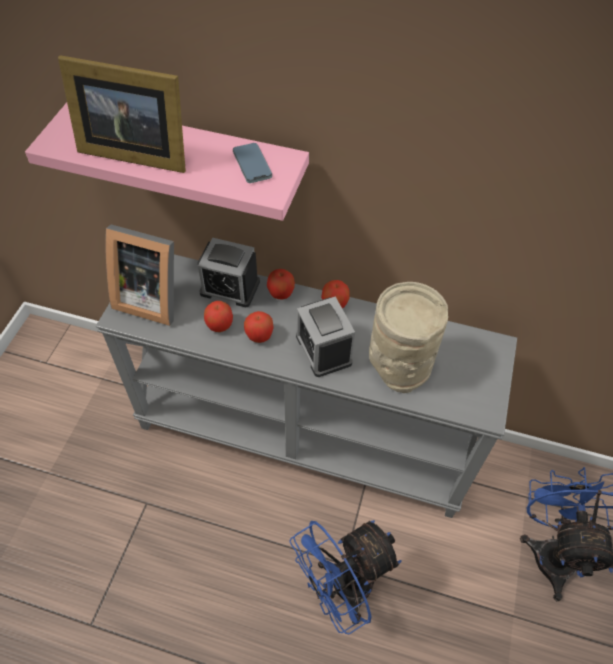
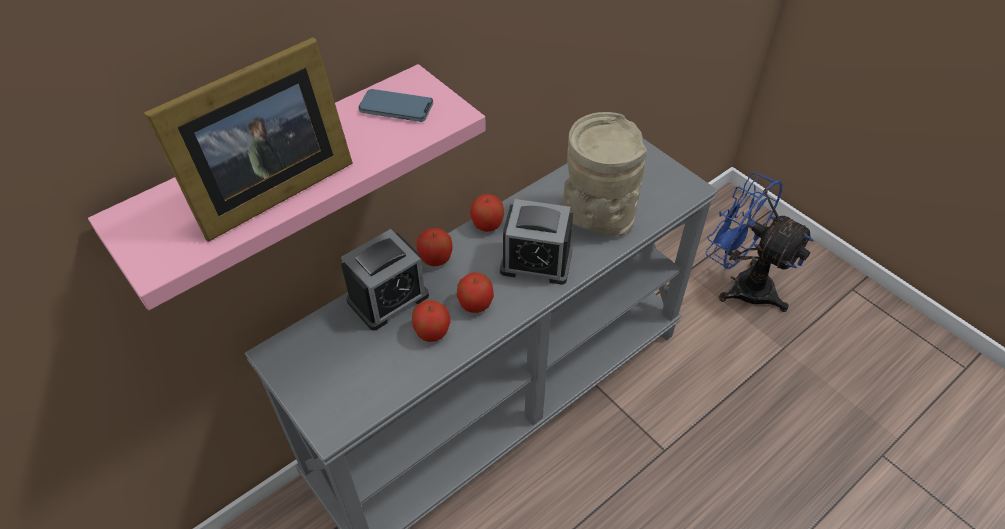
camera: 55 degrees left, 5 degrees down
(150, 298) = (333, 380): picture frame -> none
(342, 589) = (688, 467): blue fan -> none

